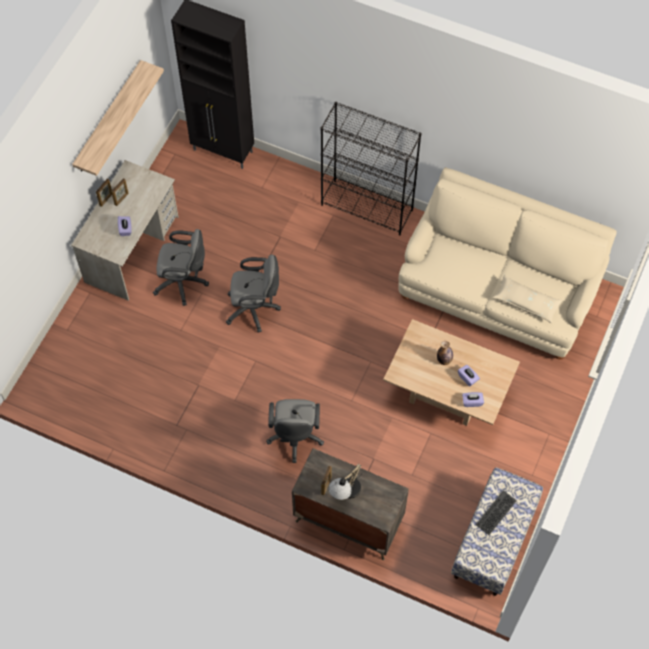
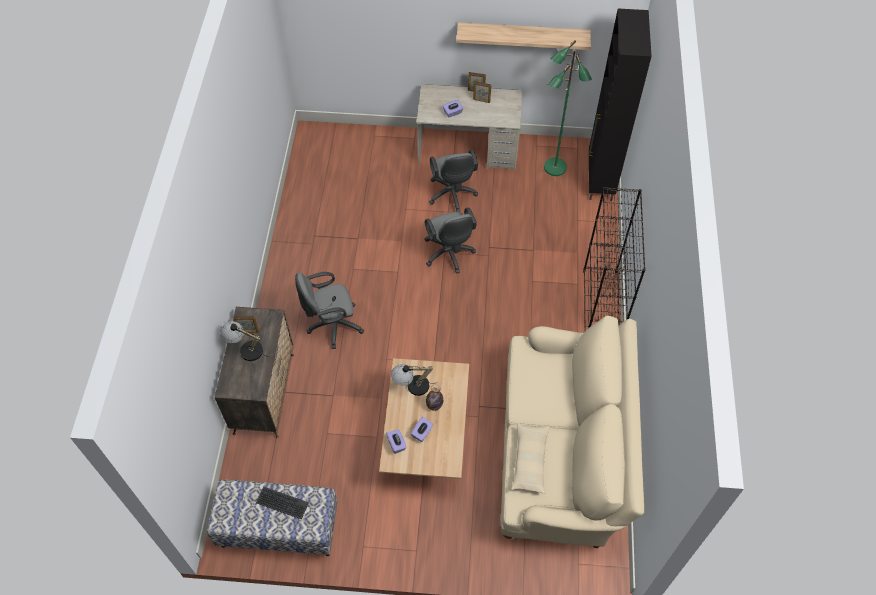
camera: 70 degrees right, 5 degrees down
(190, 182) = (554, 168): none -> green floor lamp
(419, 372) = (412, 387): none -> table lamp

